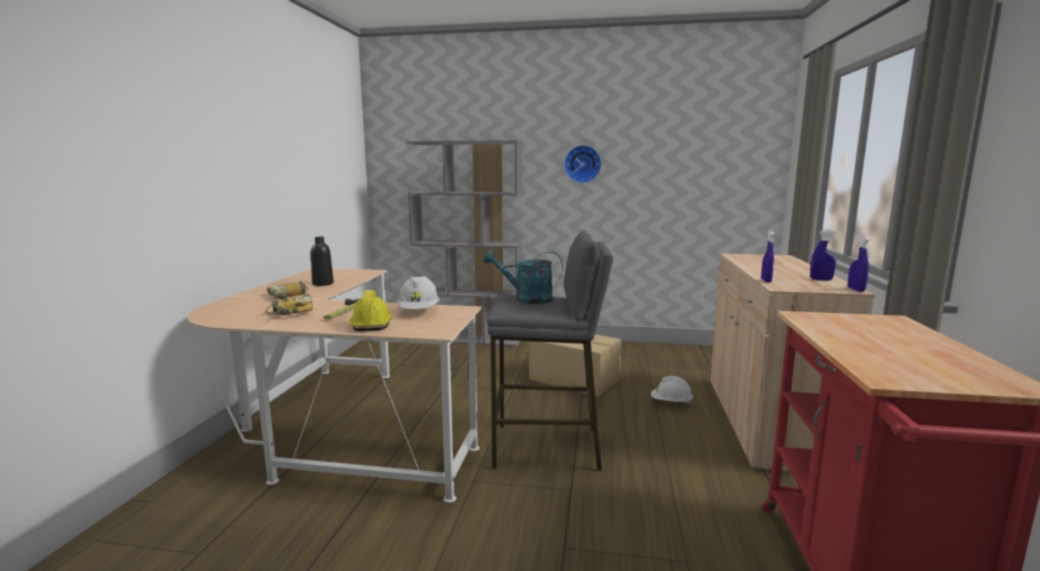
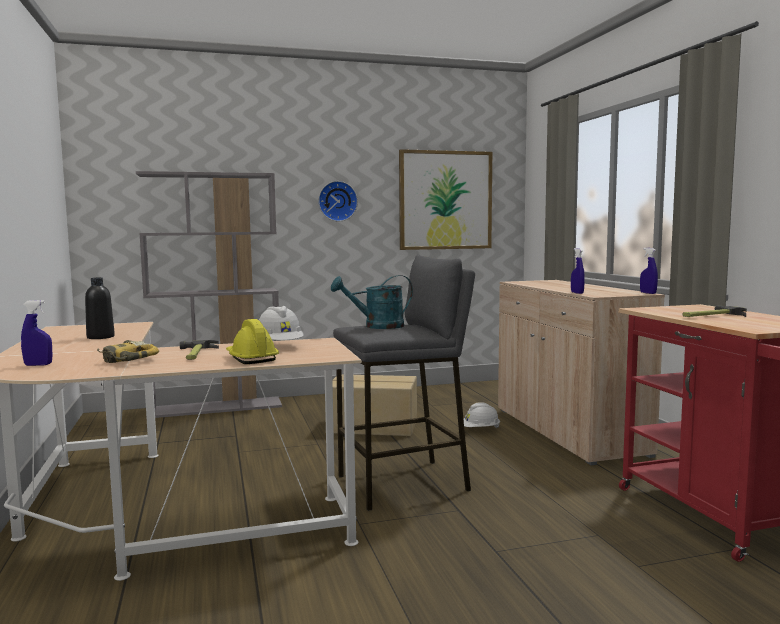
camera: 25 degrees left, 5 degrees down
(290, 296) = (86, 349): power drill -> none
(694, 163) = (445, 200): none -> picture
(821, 279) = (612, 290): blue spray bottle -> blue spray bottle (38, 365)
(871, 341) = (710, 316): none -> hammer

